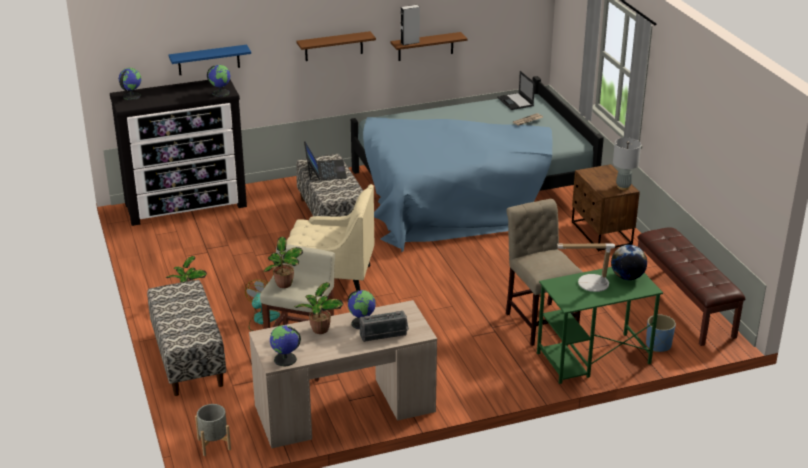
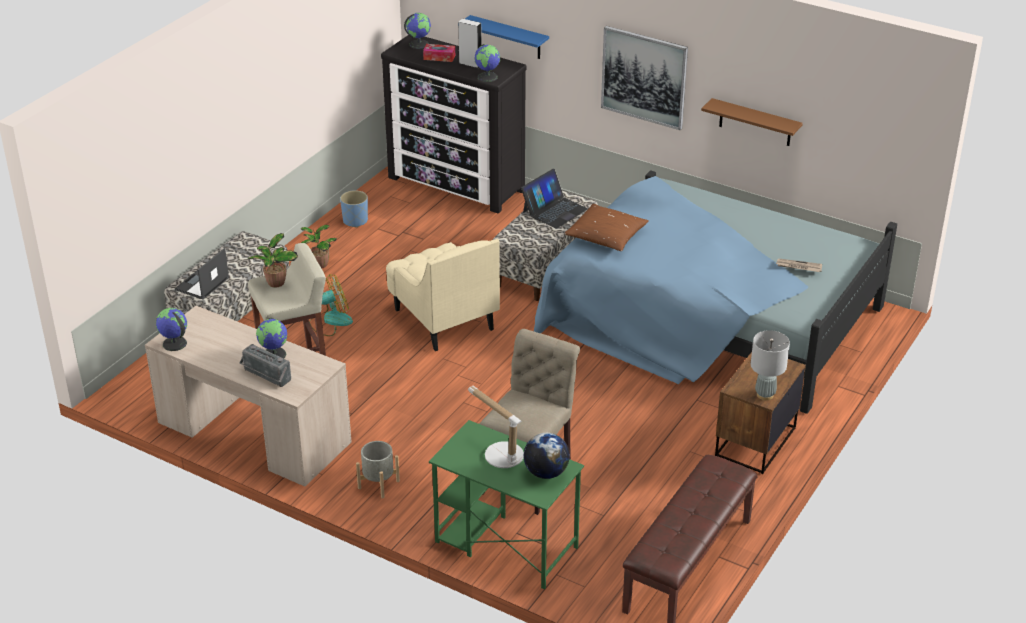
camera: 50 degrees right, 5 degrees up
(163, 97) = (439, 57): none -> tissue box
(214, 444) = (133, 391): grey planter -> grey planter (379, 484)
(319, 330) = (237, 338): potted plant -> none
(333, 46) = (644, 77): brown shelf -> picture
(407, 158) = (606, 236): none -> brown pillow
(410, 42) = (725, 109): grey speaker -> grey speaker (470, 64)
(515, 102) = (834, 241): laptop -> laptop (202, 284)
(658, 345) = (585, 579): blue planter -> blue planter (355, 221)

